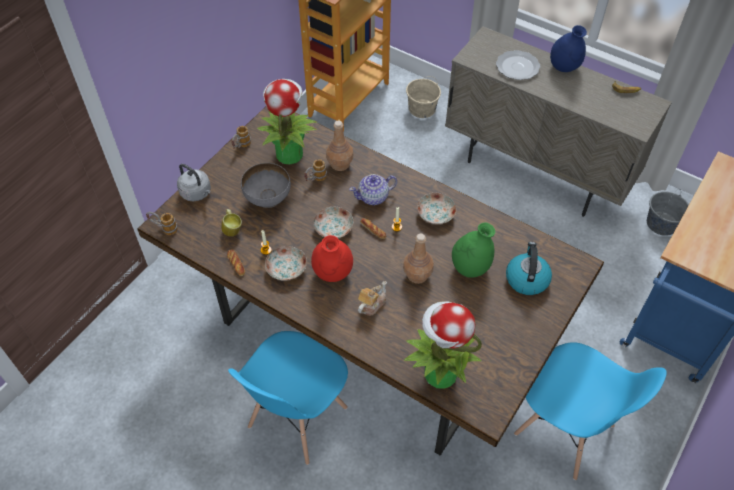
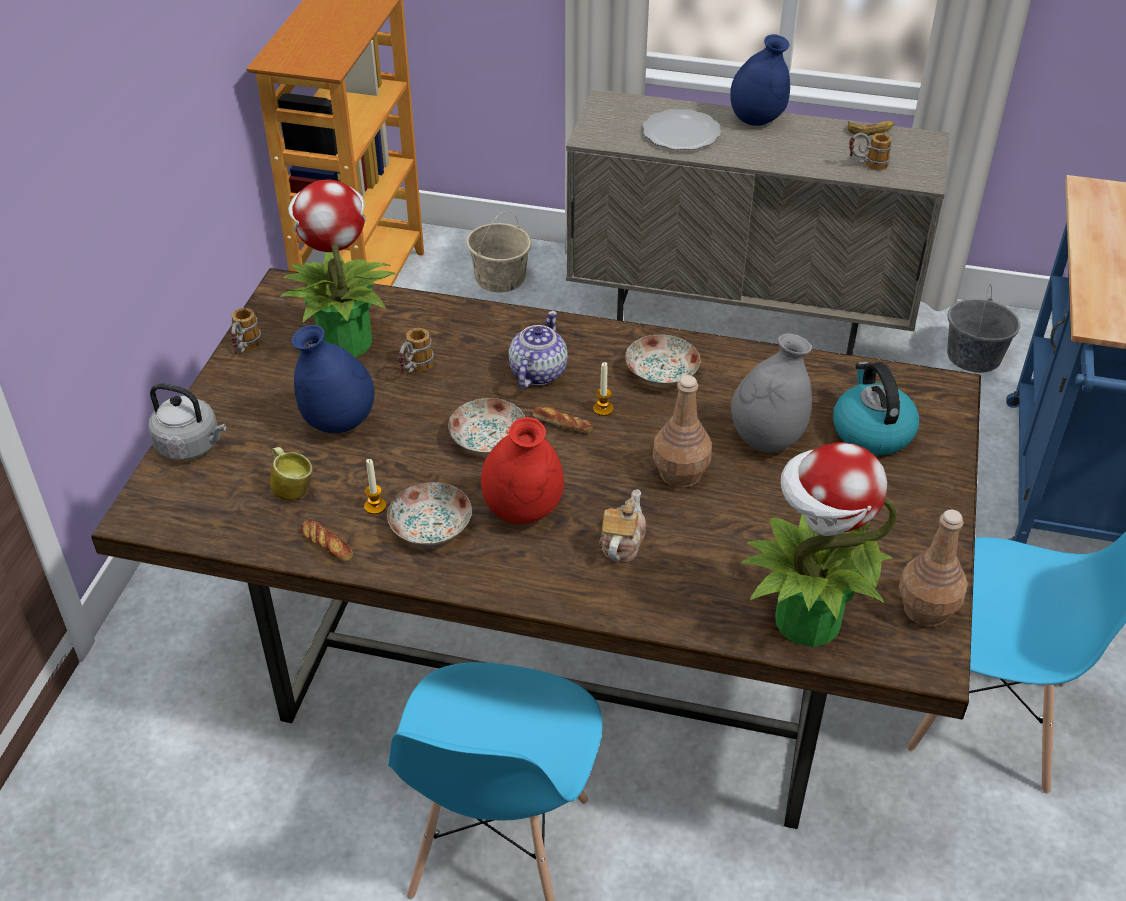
camera: 20 degrees left, 10 degrees down
(164, 228) = (149, 522): mug -> mug (866, 165)
(268, 200) = (339, 423): grey bowl -> blue vase
(340, 164) = (449, 336): brown bottle -> brown bottle (927, 610)
(373, 197) = (537, 373): teapot -> teapot turned 150 degrees clockwise
(470, 268) = (767, 439): green vase -> grey vase

